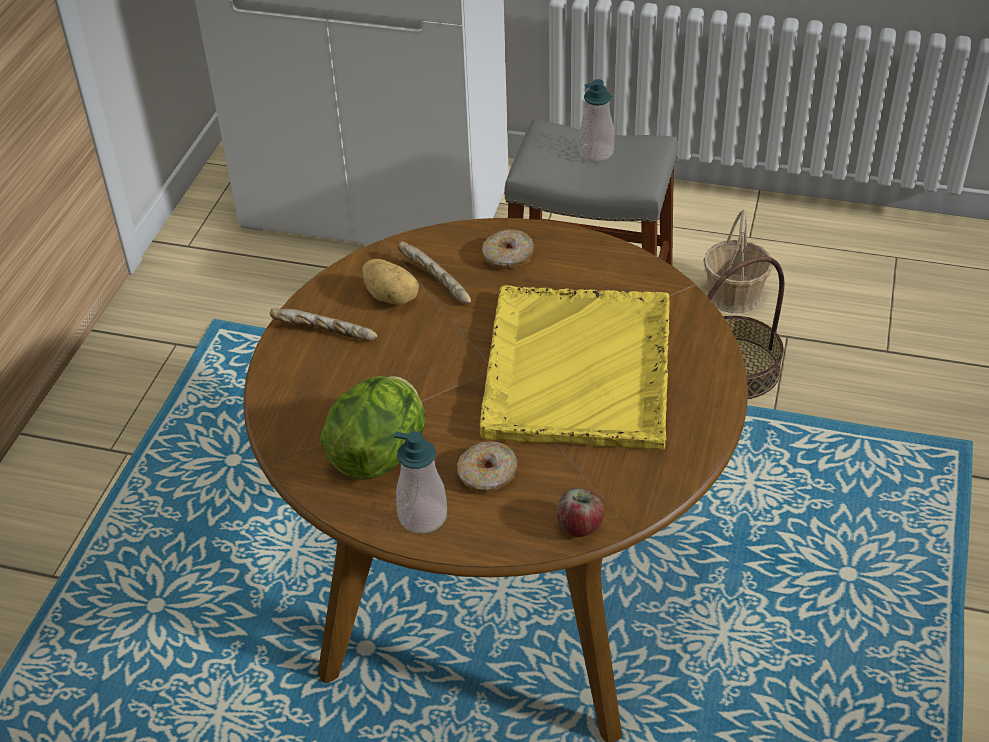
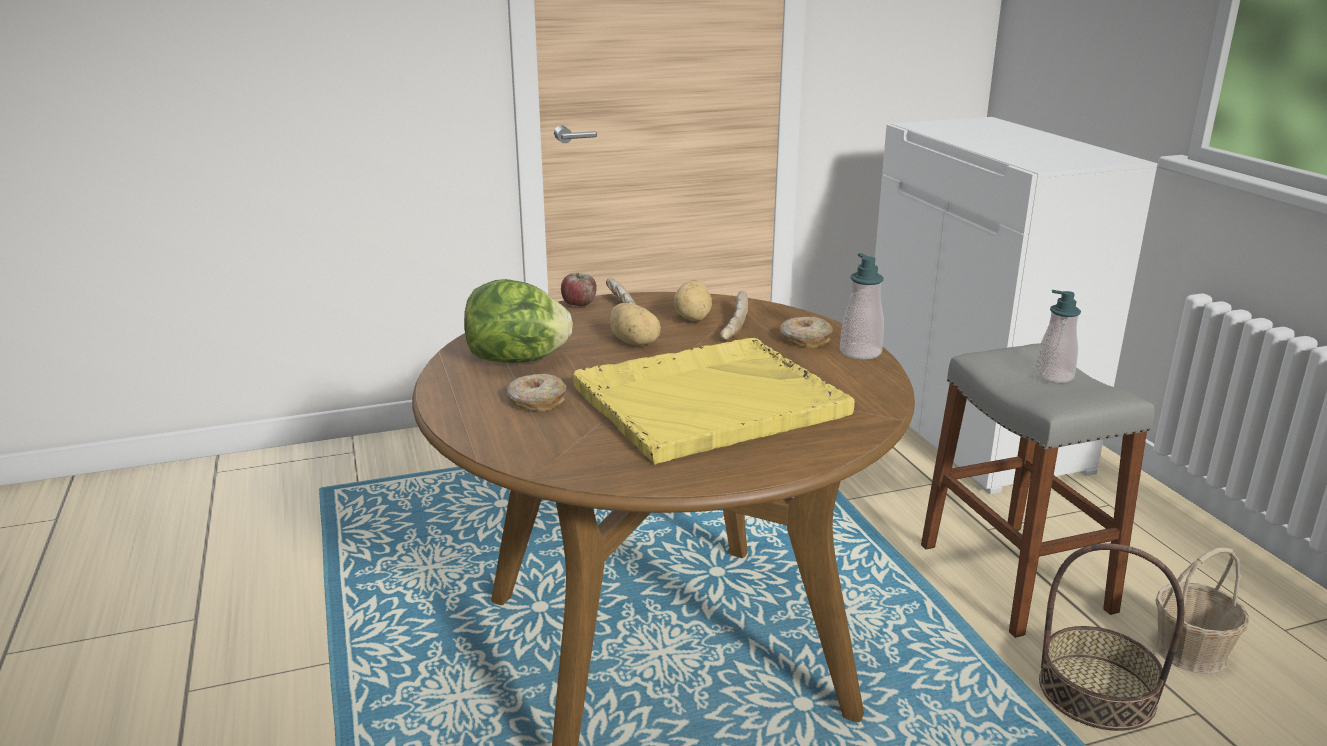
camera: 55 degrees right, 20 degrees down
(413, 359) = (635, 342): none -> potato
(422, 516) = (464, 392): soap dispenser -> soap dispenser (860, 352)
(580, 526) = (514, 453): apple -> apple (579, 304)

